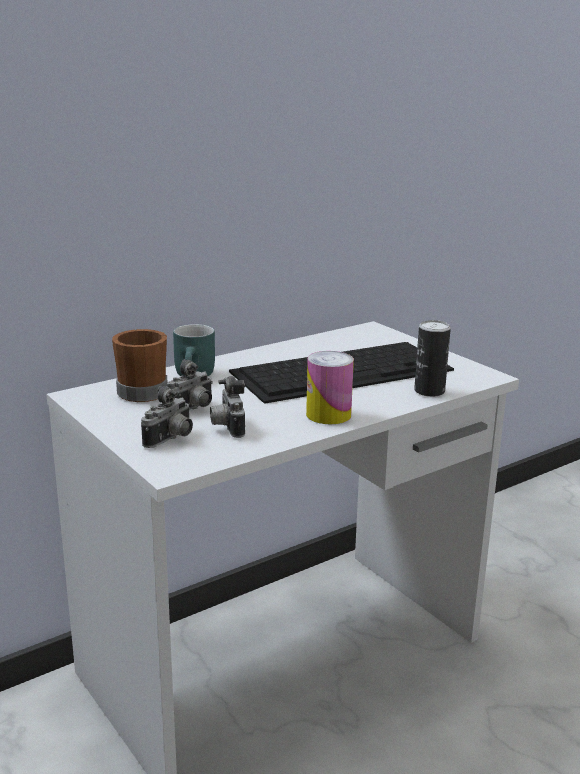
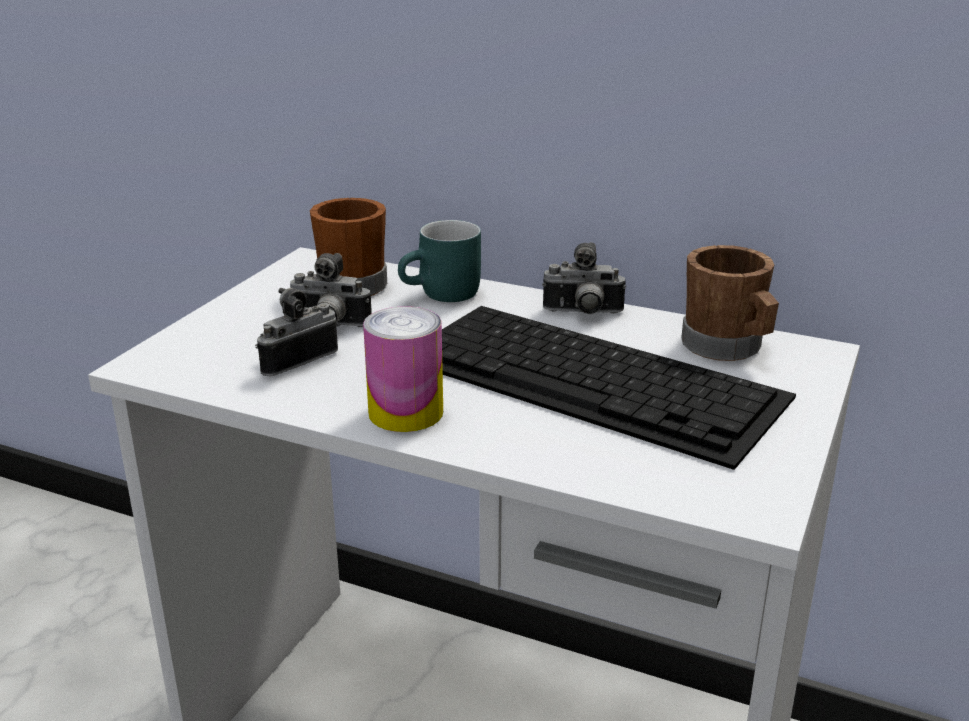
camera: 60 degrees right, 5 degrees up
(171, 439) = (228, 341): camera -> camera (583, 313)
(347, 340) = (727, 348): none -> brown mug
(429, 391) = (601, 469): can -> none

